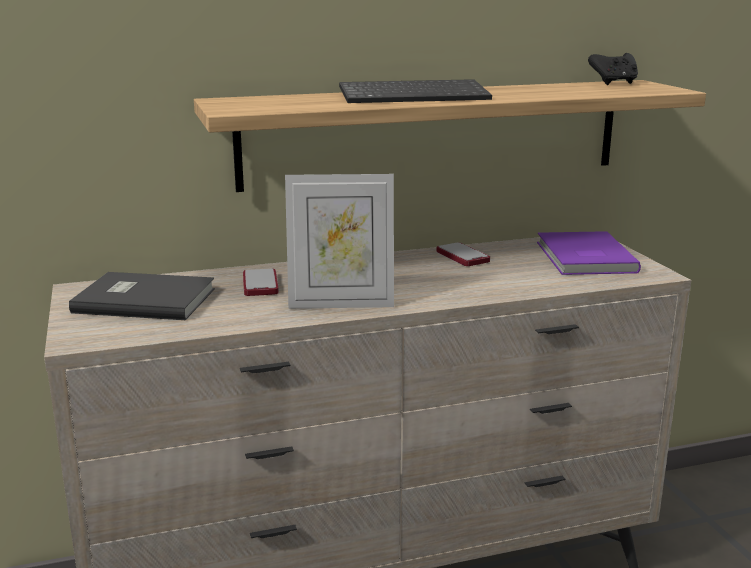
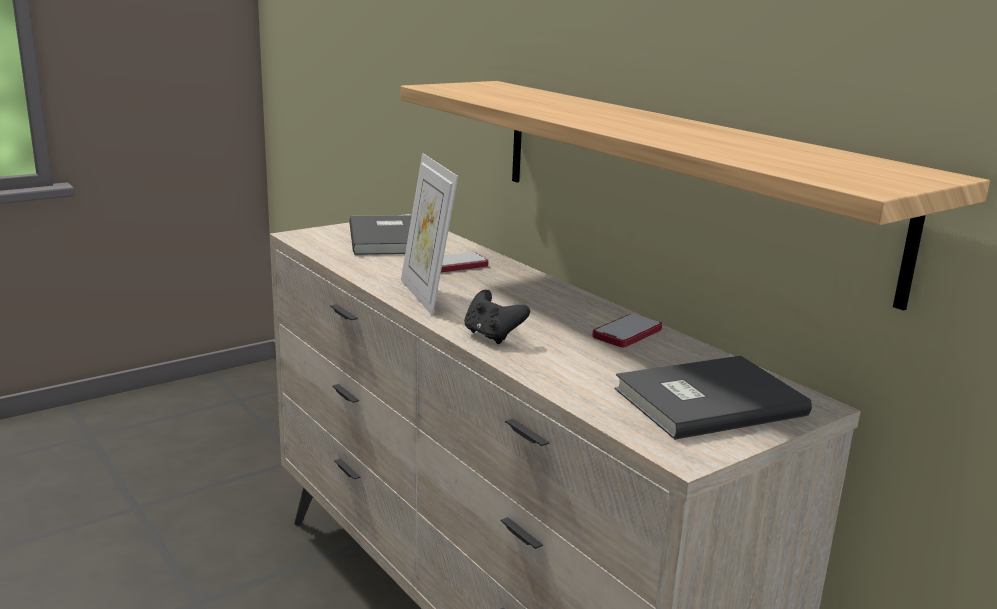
camera: 70 degrees right, 0 degrees up
(415, 96) = (597, 113): keyboard -> none
(583, 257) = (704, 400): purple book -> grey book
(614, 83) = (885, 165): black game controller -> black game controller (492, 336)

